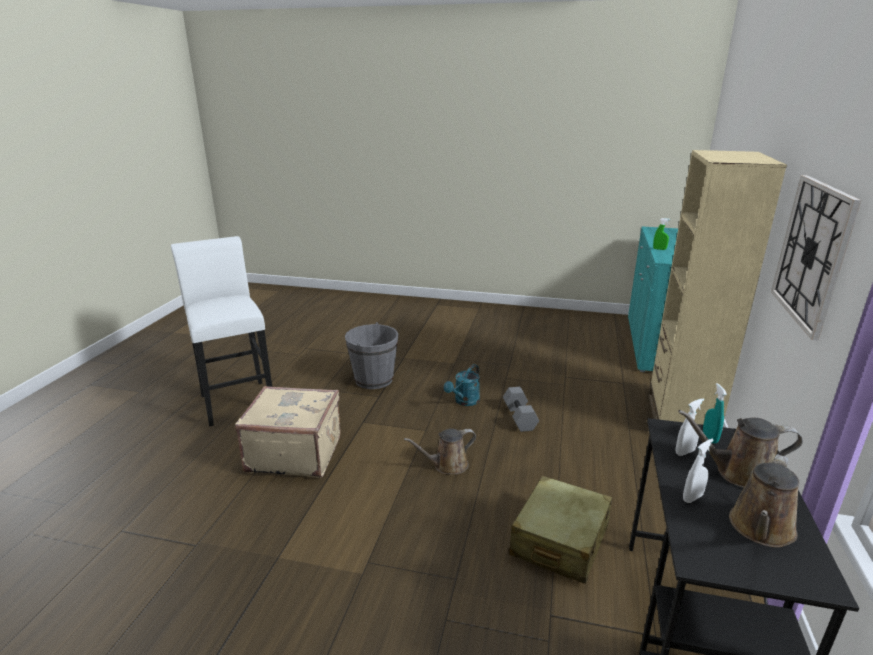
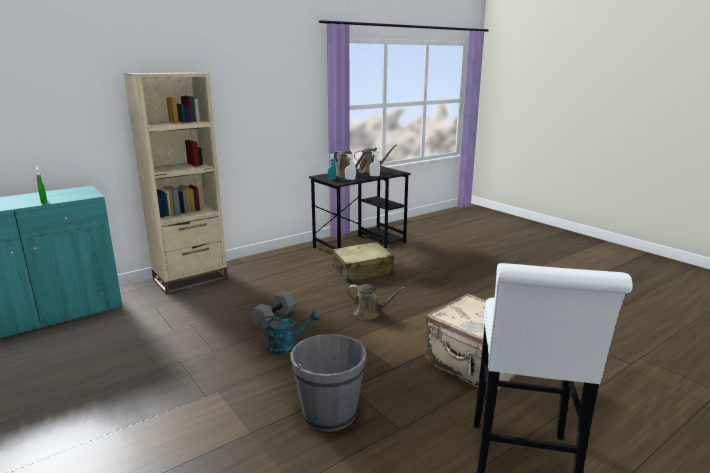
camera: 140 degrees left, 5 degrees down
(812, 253) = (249, 108): wall clock -> none

